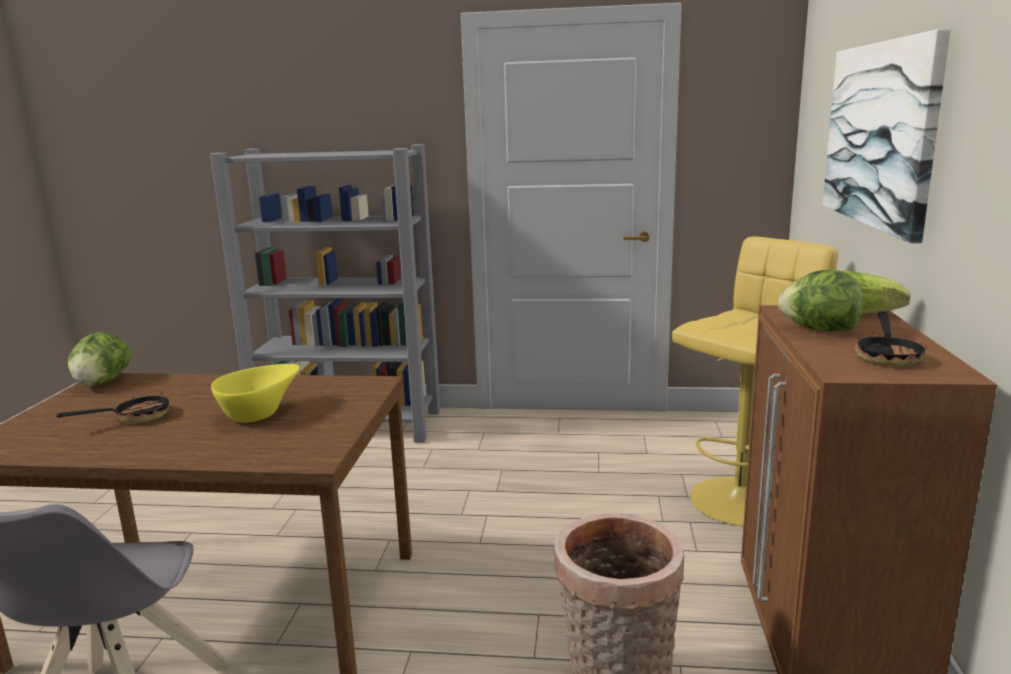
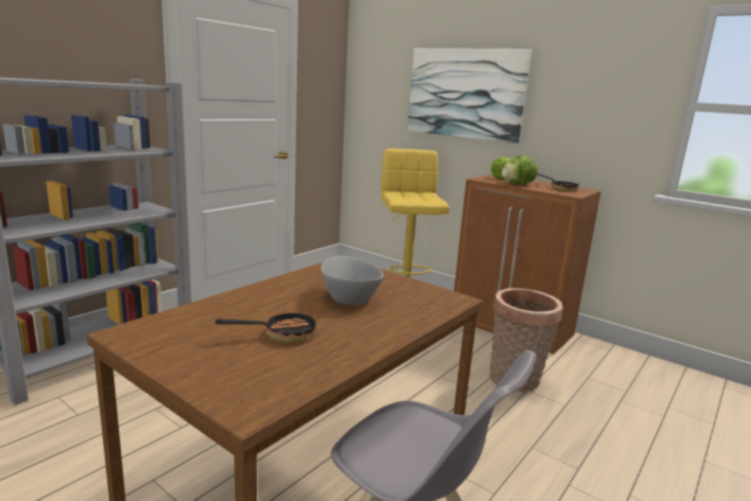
camera: 60 degrees left, 0 degrees up
(102, 383) = (137, 335): lettuce -> none
(133, 418) = (281, 334): frying pan -> frying pan turned 75 degrees clockwise
(259, 413) = (349, 297): yellow bowl -> grey bowl

